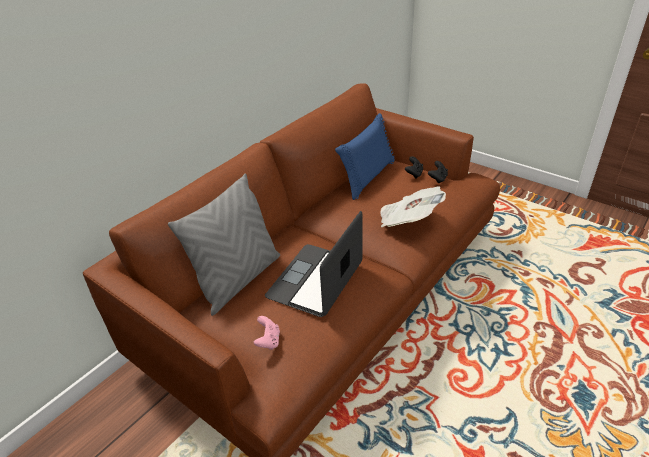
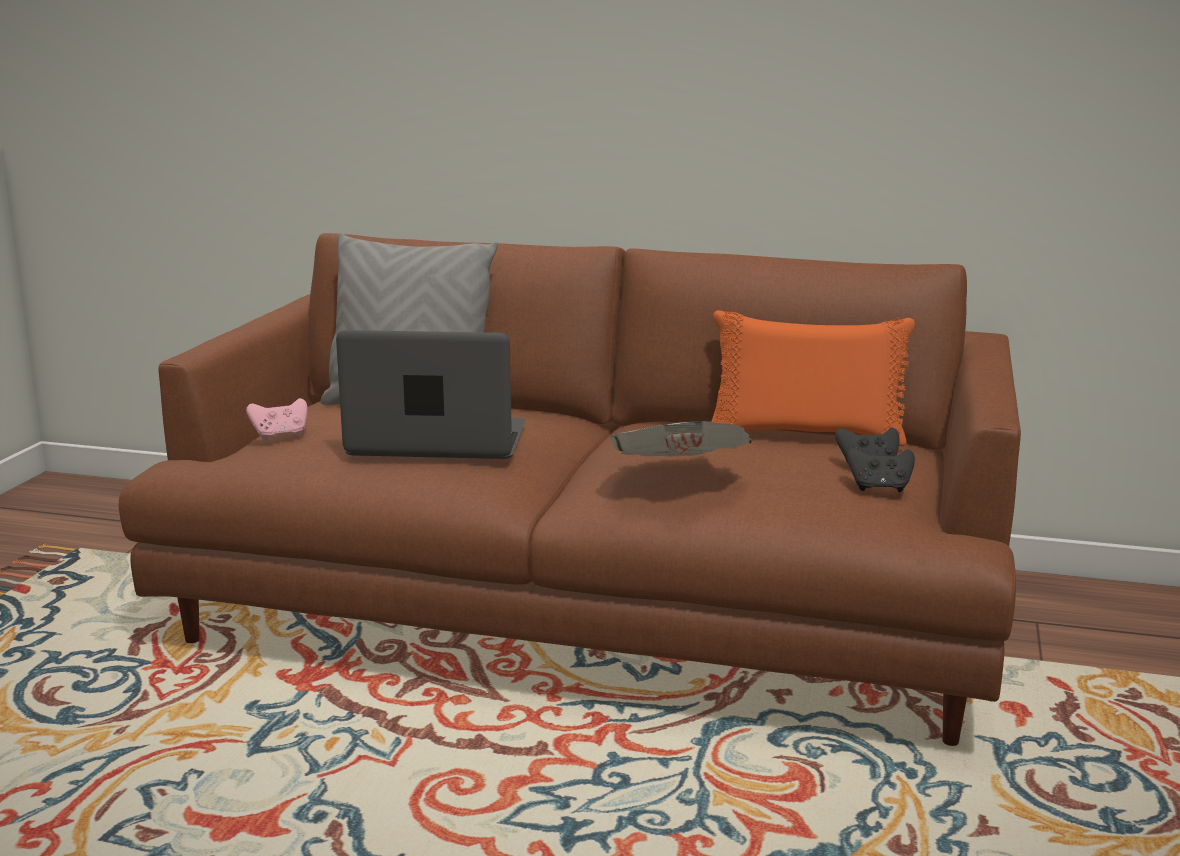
camera: 65 degrees right, 20 degrees down
(367, 177) = (806, 436): blue pillow -> orange pillow

